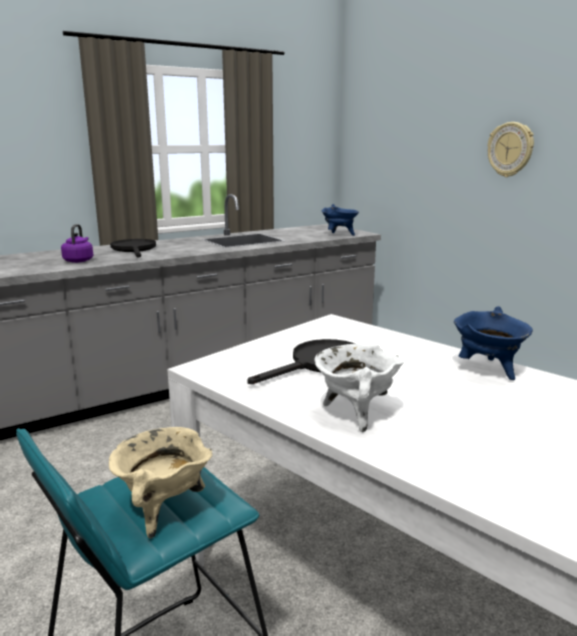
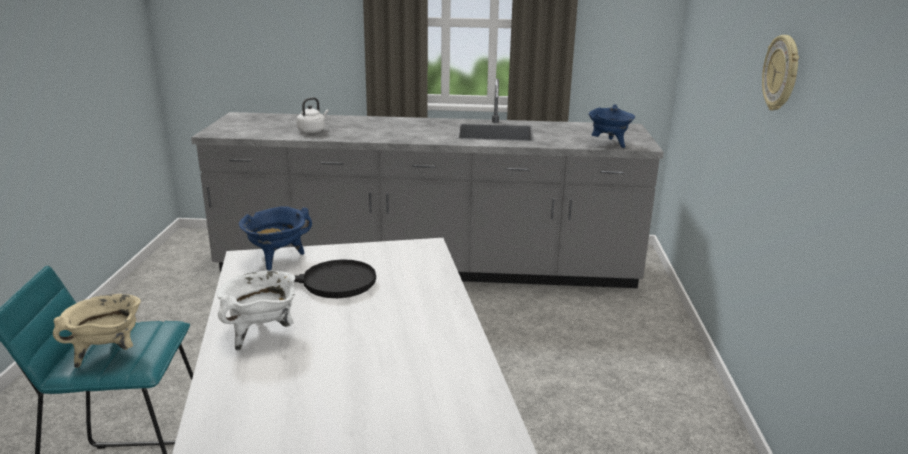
camera: 35 degrees right, 5 degrees up
(79, 260) = (312, 131): purple kettle -> white kettle
(134, 249) = (376, 126): black frying pan -> none
(488, 370) = (446, 341): blue cooking pot -> blue cooking pot (277, 259)

